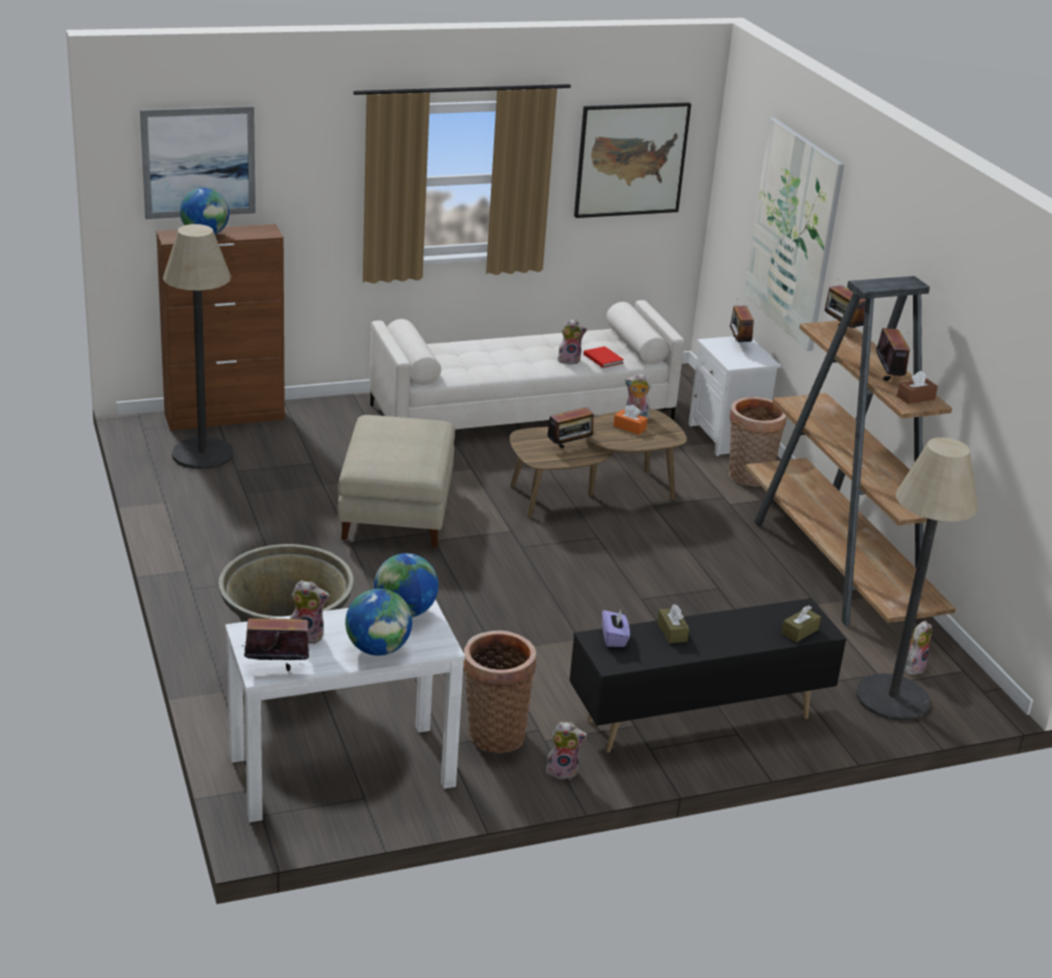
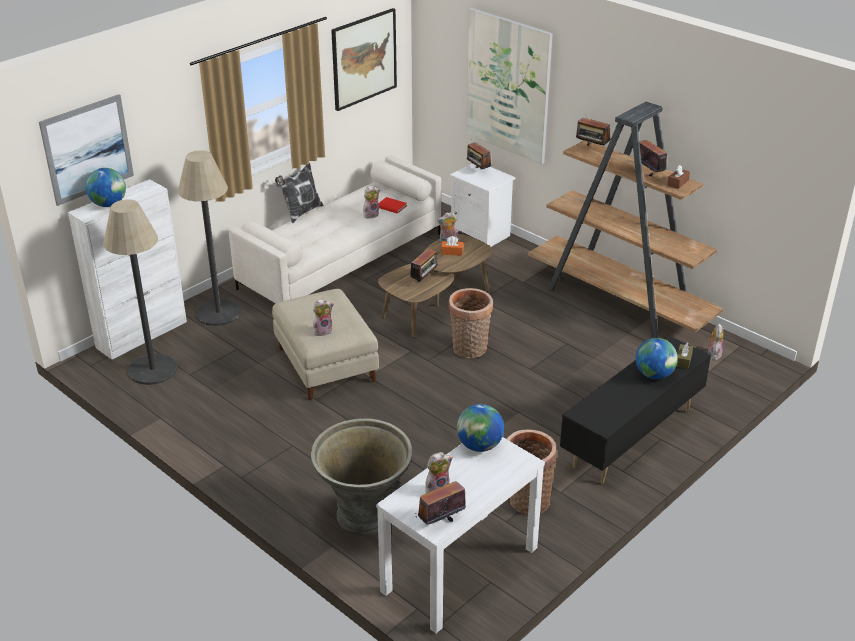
camera: 25 degrees left, 5 degrees up
(225, 416) = (142, 334): brown cabinet -> white cabinet
(378, 649) = (490, 480): globe -> globe (654, 375)
(487, 335) = (301, 213): none -> pillow
(563, 771) = (588, 508): plush toy -> plush toy (323, 330)
(614, 638) = (589, 408): purple tissue box -> none
(672, 632) = (616, 390): brown tissue box -> none
(748, 477) = (518, 259): basket -> basket (469, 350)
(892, 698) = (720, 379): floor lamp -> floor lamp (218, 313)

